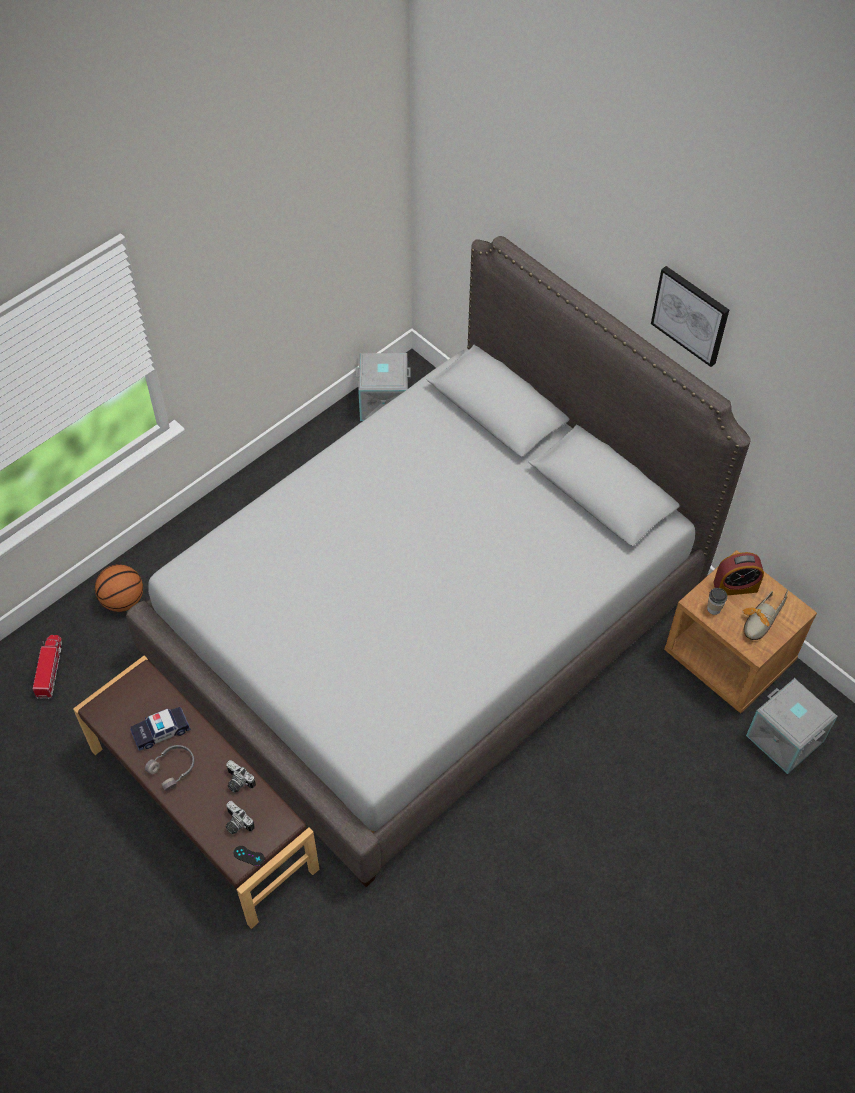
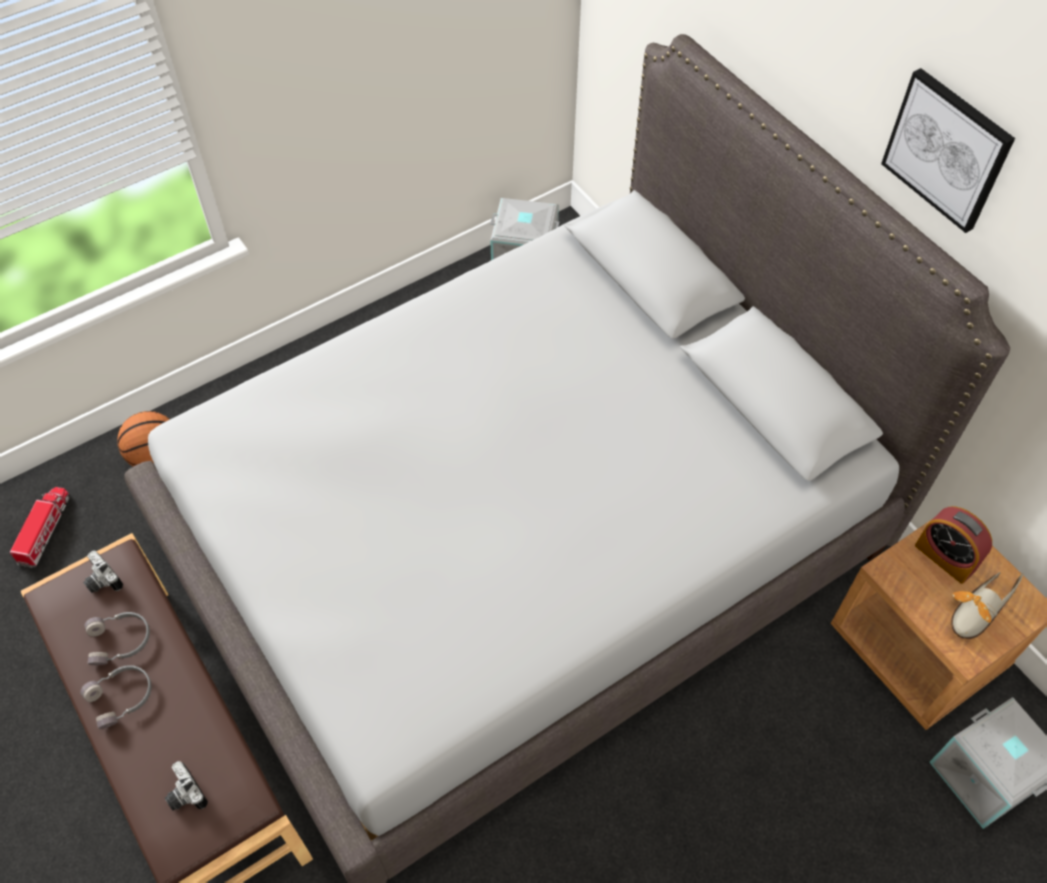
camera: 10 degrees right, 0 degrees up
(161, 731) = (120, 641): toy car -> grey headphones
(237, 782) = (202, 732): camera -> camera (101, 581)
(249, 856) = (189, 846): black game controller -> none
(714, 609) = (911, 584): cup -> none
(735, 586) = (945, 557): alarm clock -> alarm clock turned 45 degrees clockwise

